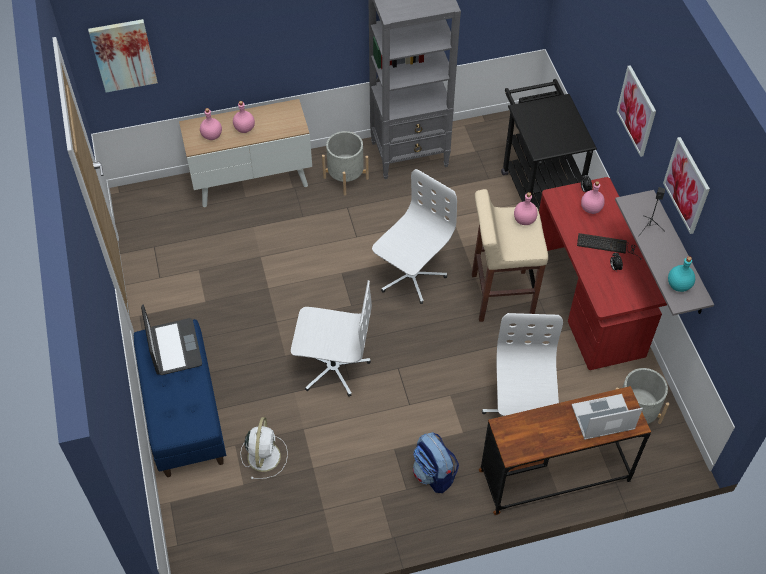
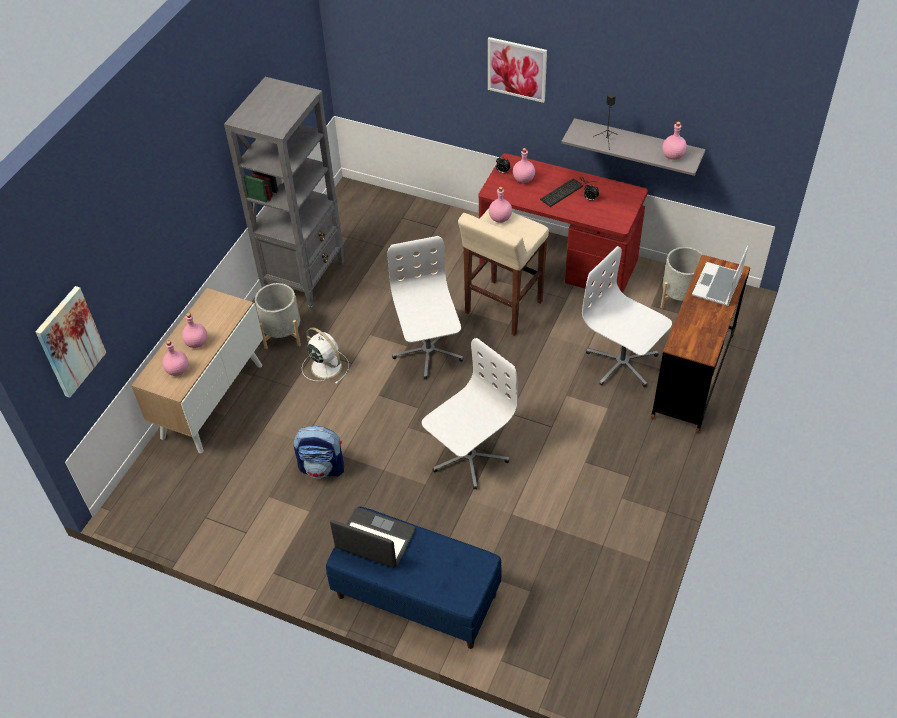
camera: 50 degrees left, 5 degrees down
(264, 455) = (513, 558): white fan -> white fan (325, 366)
(434, 474) = (630, 449): backpack -> backpack (322, 467)
(536, 185) = (420, 223): black cart -> none
(679, 285) = (673, 155): turquoise bottle -> pink bottle
(687, 185) = (622, 80): picture -> none

